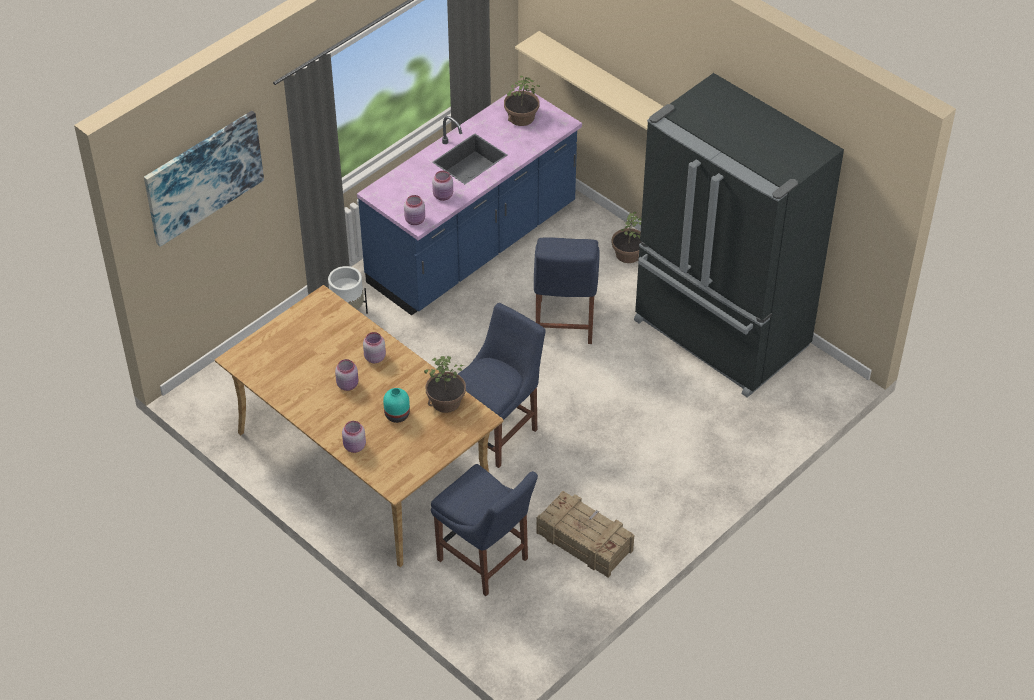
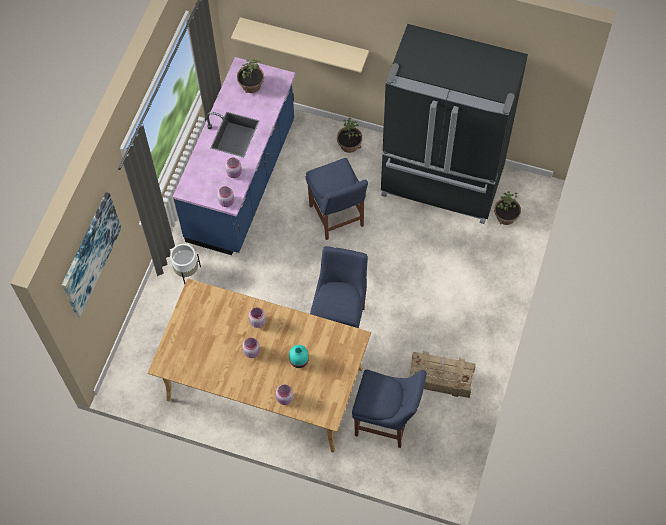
camera: 25 degrees left, 15 degrees up
(446, 402) = (326, 335): potted plant -> potted plant (506, 217)

